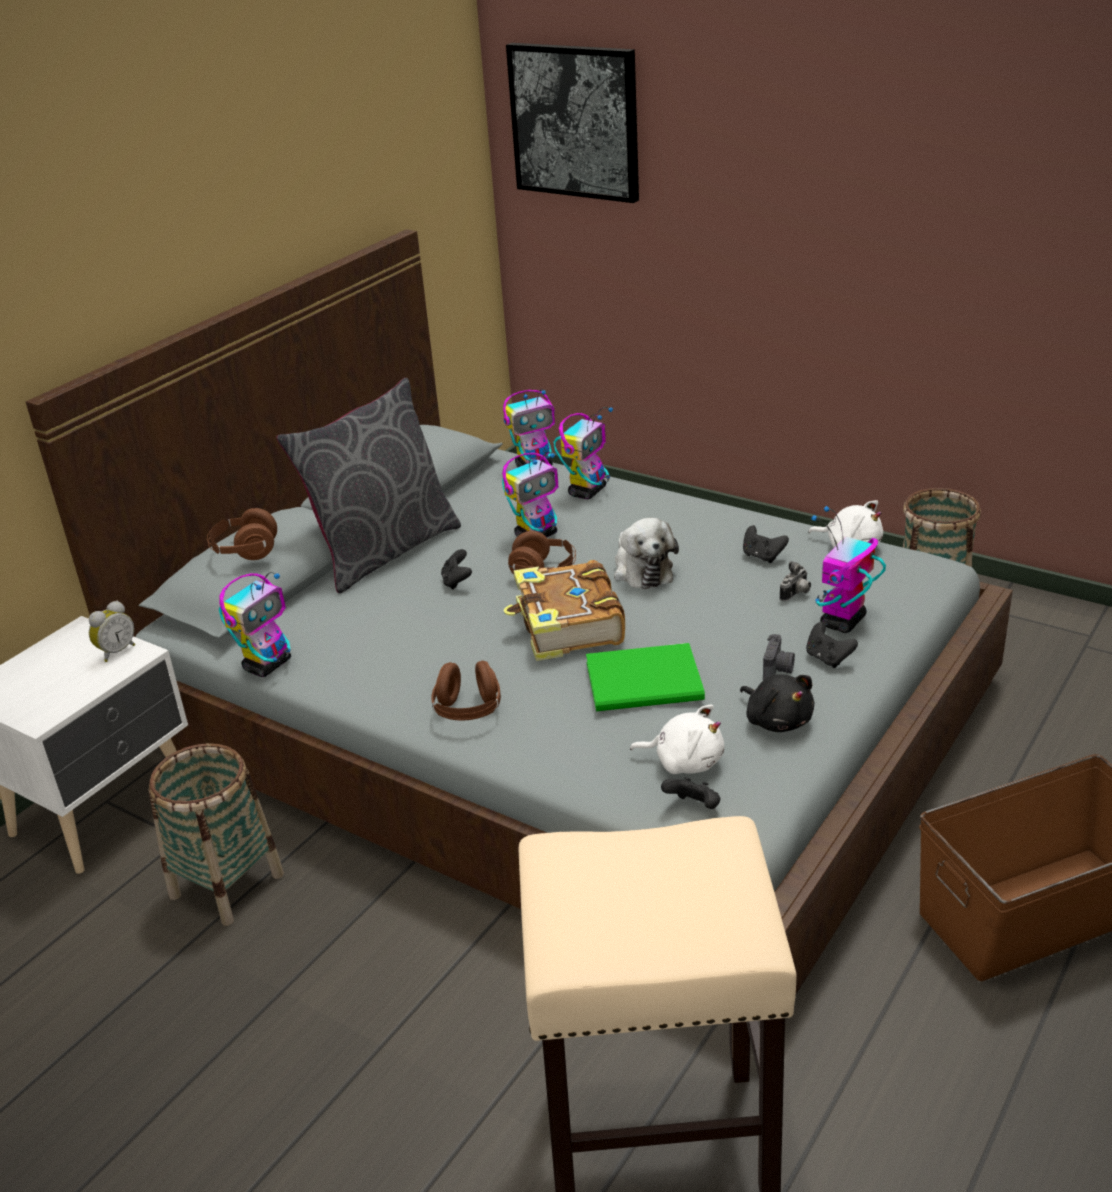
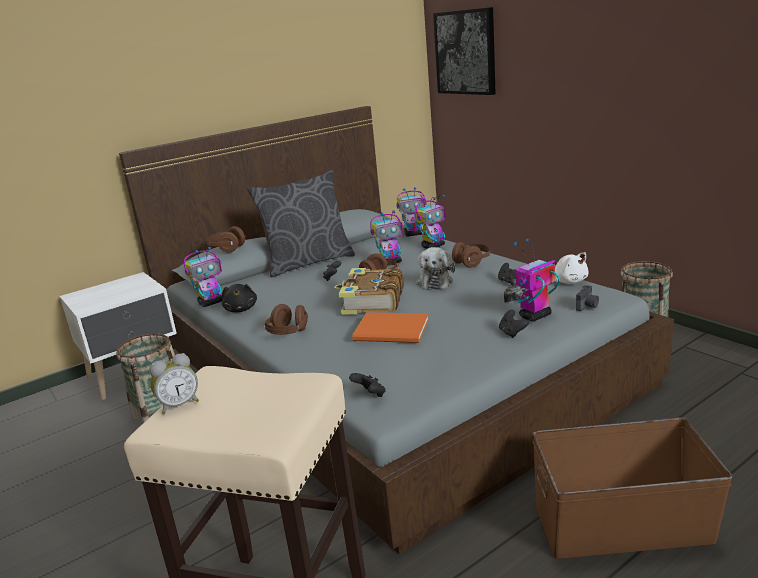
camera: 20 degrees right, 10 degrees down
(116, 651) = (143, 286): alarm clock -> alarm clock (179, 405)
(648, 682) = (393, 331): green book -> orange book
(677, 522) = (472, 262): none -> brown headphones
(684, 761) = (383, 371): white plush toy -> none
(777, 720) = (456, 359): black plush toy -> black plush toy (241, 309)
(778, 670) = (476, 335): camera -> camera (587, 306)

